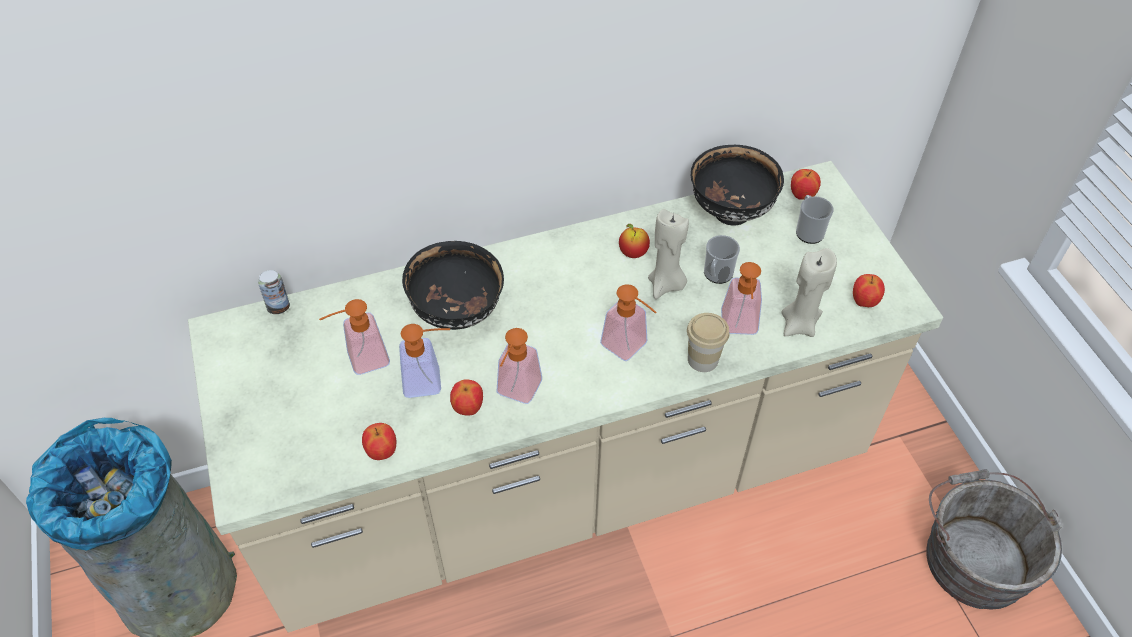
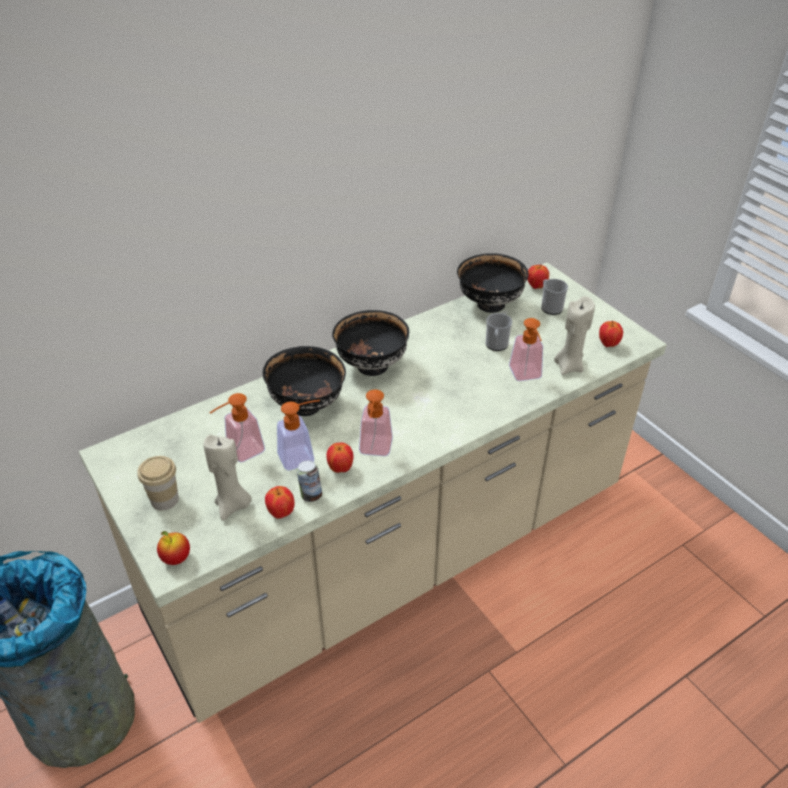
camera: 15 degrees left, 10 degrees down
(279, 307) = (156, 427): can -> can (310, 495)
(551, 274) = (371, 366): none -> black bowl
(630, 348) = (451, 404): soap dispenser -> none
(633, 253) = (428, 342): apple -> apple (176, 558)
(666, 285) = (461, 358): beige candle -> beige candle (233, 505)
(703, 359) = (508, 401): cup -> cup (164, 499)
(973, 555) = (716, 540): grey bucket -> none

